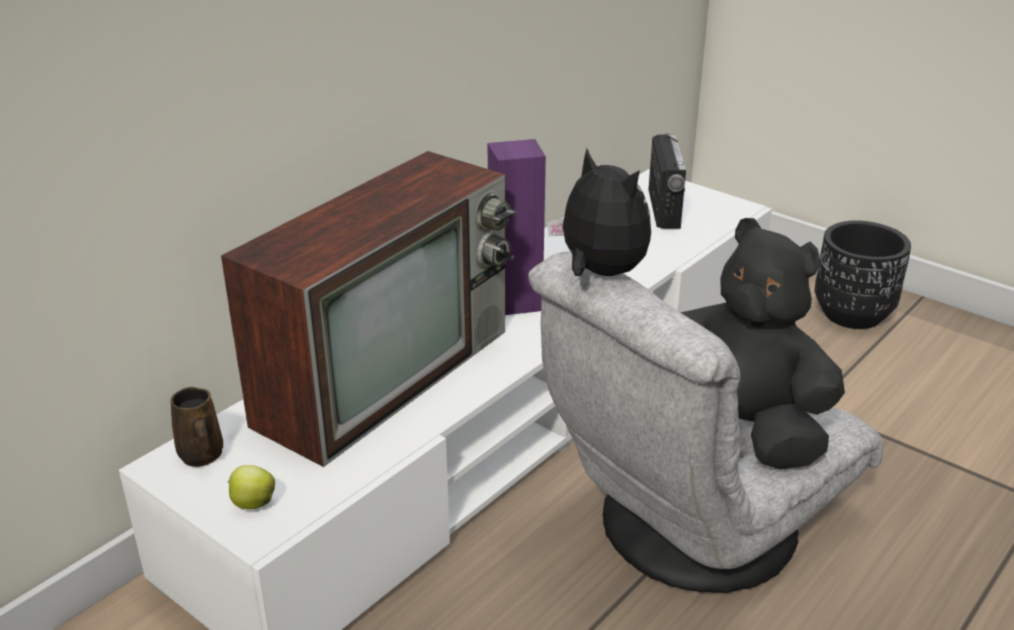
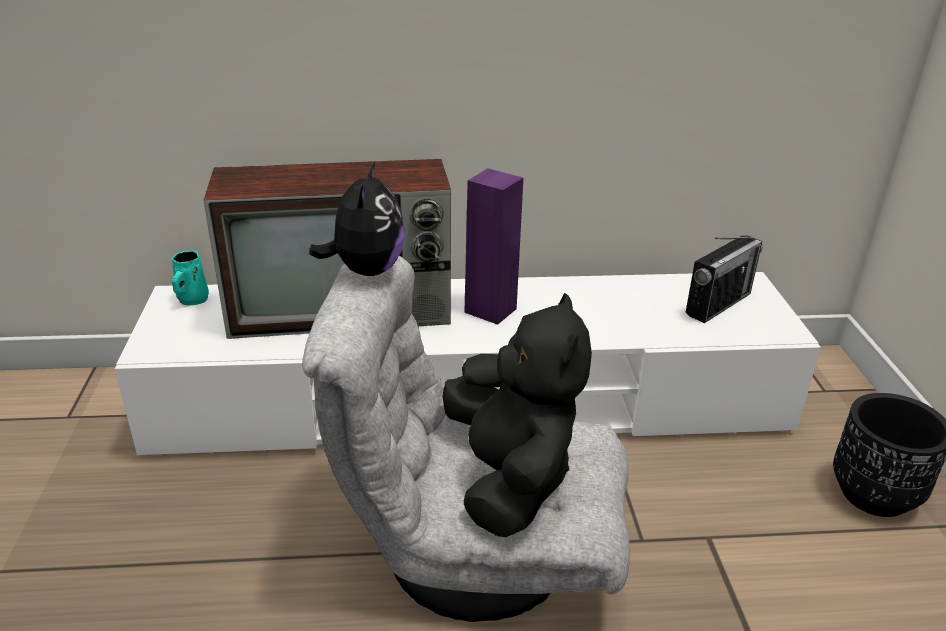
camera: 45 degrees right, 0 degrees up
(201, 456) = (192, 300): brown mug -> turquoise mug
(252, 503) = (168, 336): apple -> none

